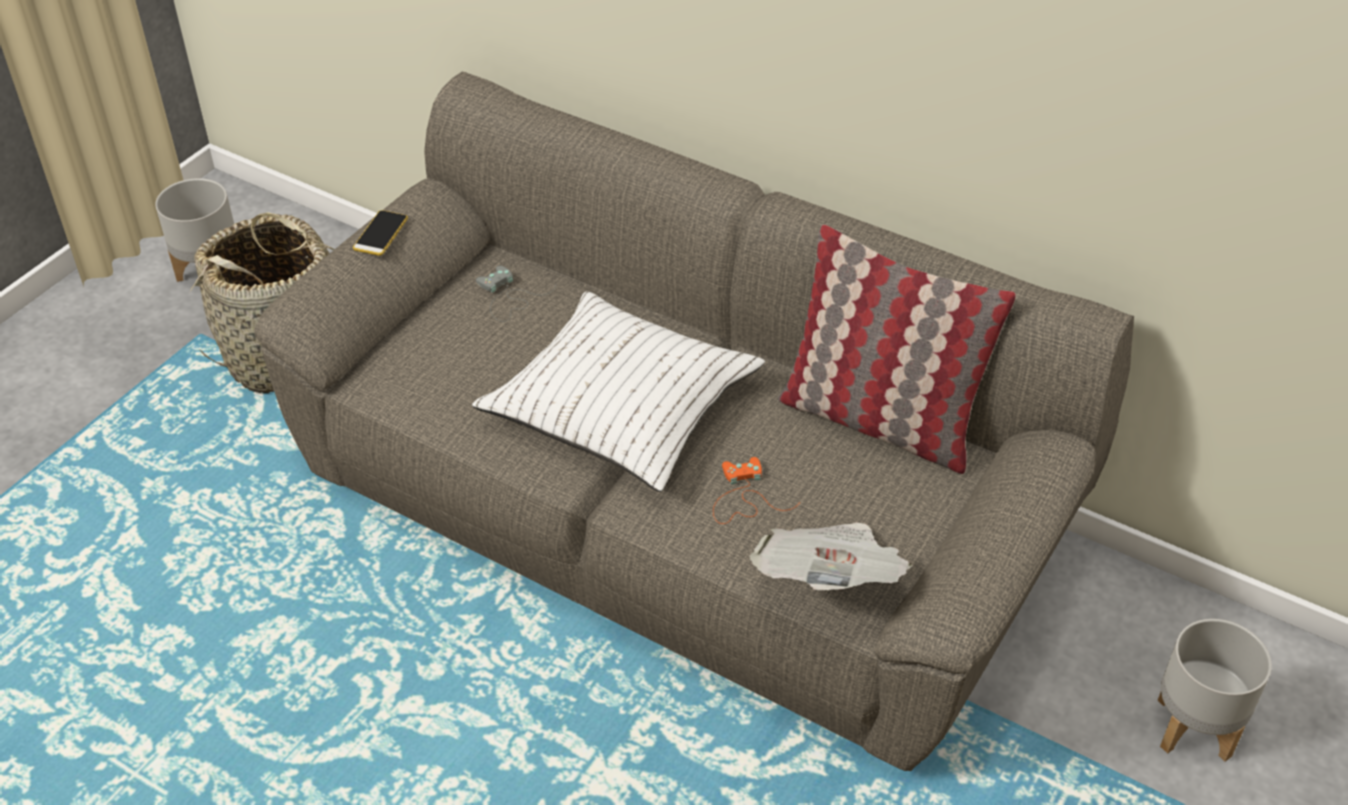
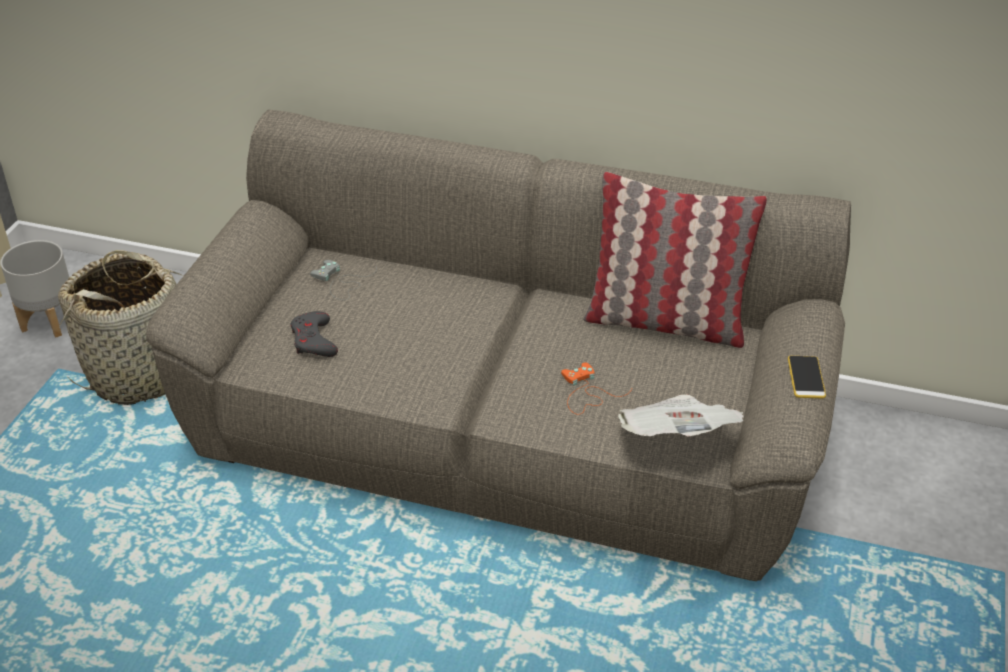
camera: 15 degrees left, 5 degrees down
(381, 234) = (229, 246): phone -> phone (806, 377)
(450, 367) = (314, 340): none -> grey game controller
(621, 407) = (464, 346): white pillow -> none
(1195, 728) = (947, 508): grey planter -> none

